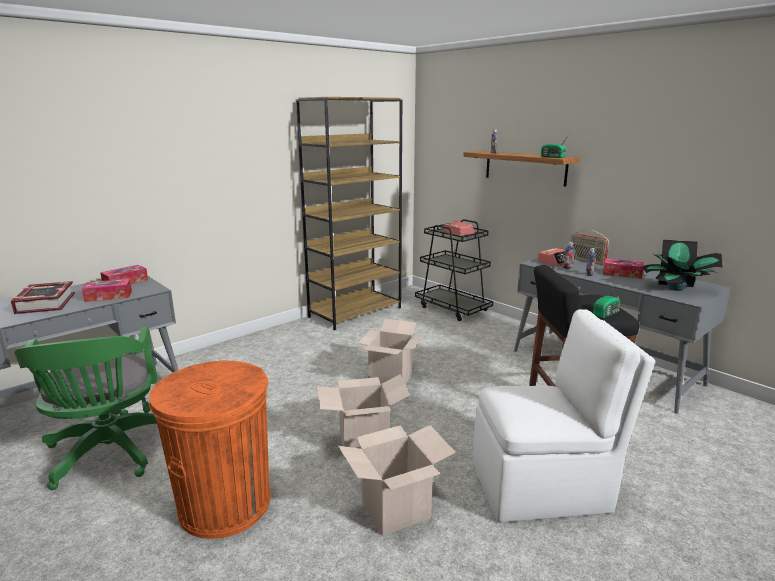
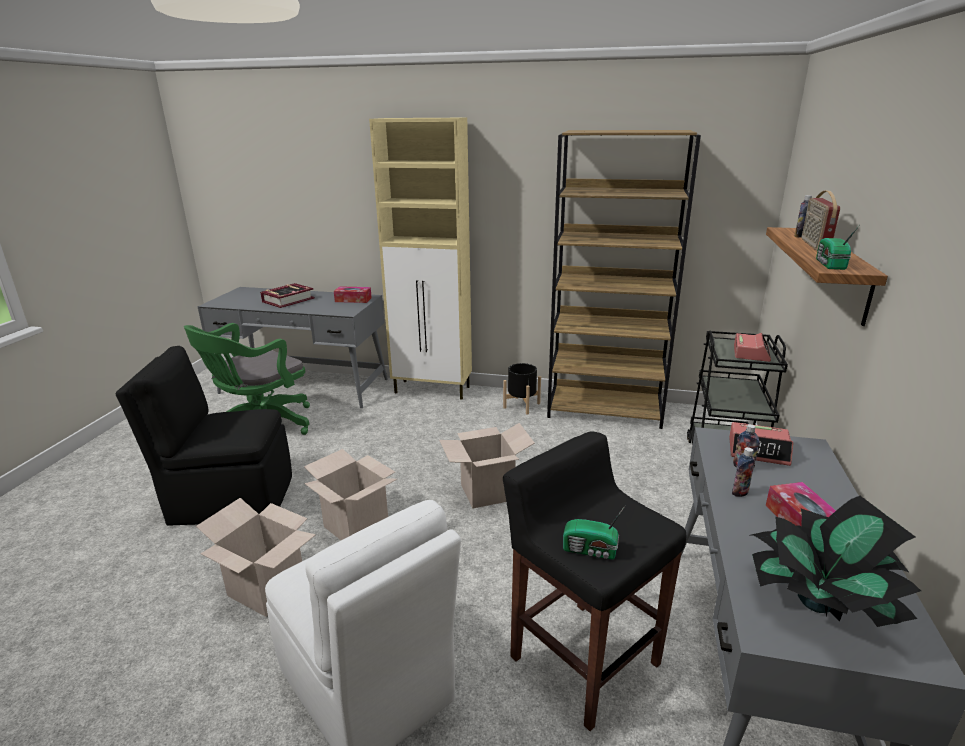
camera: 55 degrees right, 5 degrees up
(108, 296) = (319, 307): tissue box -> none
(217, 352) = (433, 390): none -> beige cabinet
(224, 504) = (229, 499): orange trash can -> black chair
(304, 331) = (521, 405): none -> black planter
(586, 261) = (816, 475): radio -> radio (814, 245)

